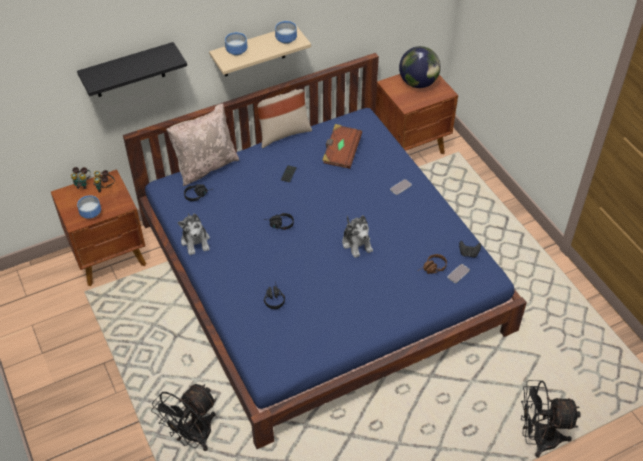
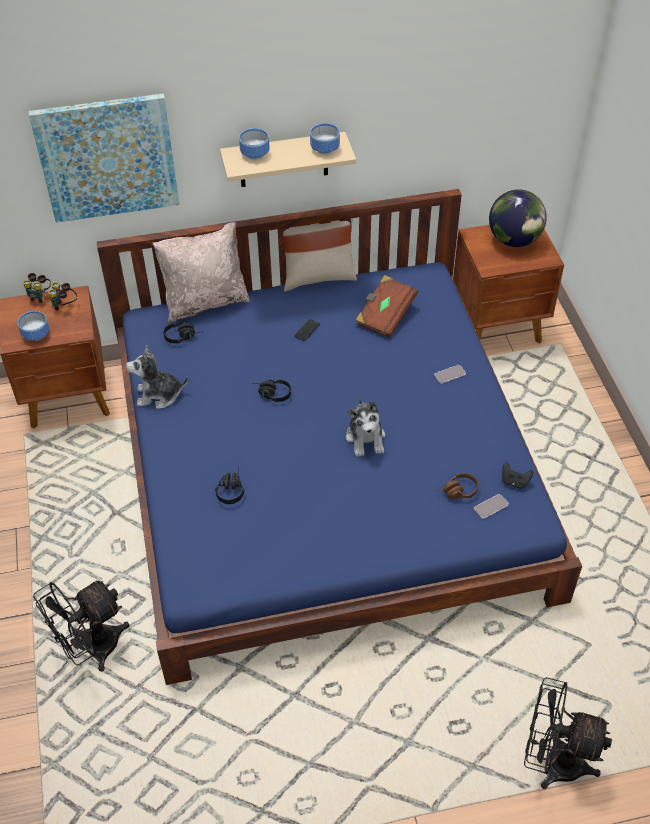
camera: 15 degrees right, 0 degrees up
(129, 71) = (107, 157): black shelf -> picture
(196, 241) = (159, 395): plush toy -> plush toy turned 90 degrees clockwise

